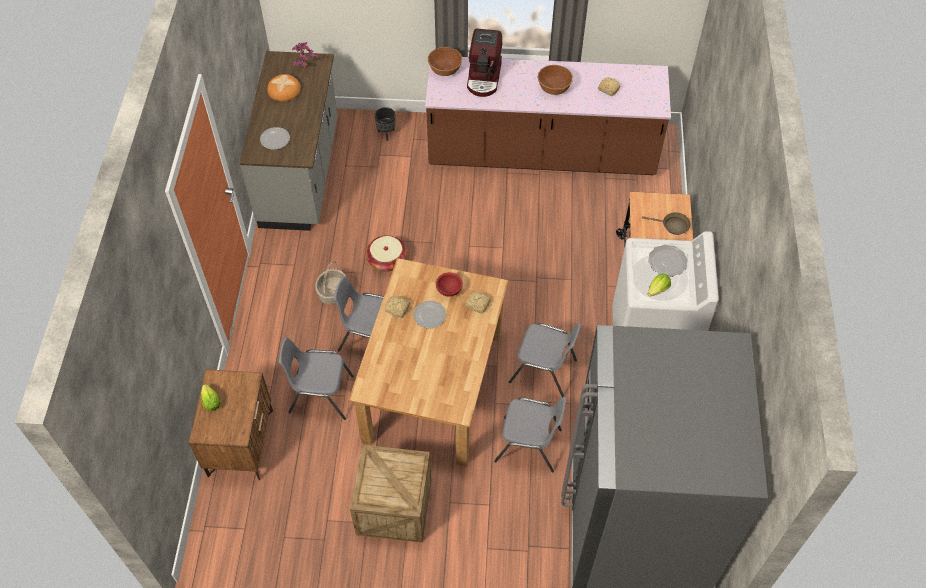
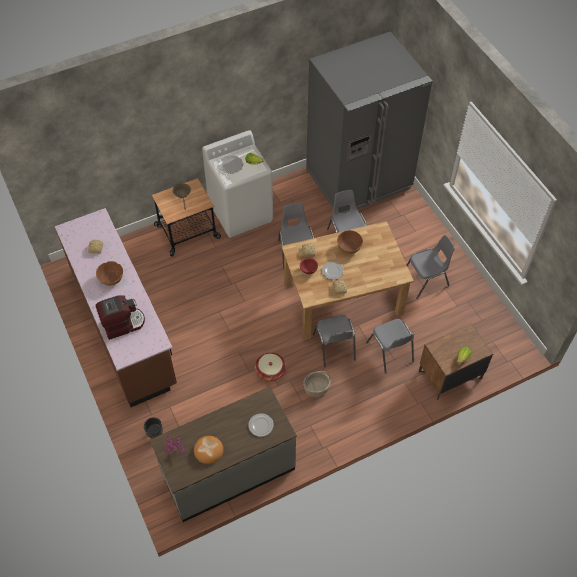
camera: 120 degrees left, 0 degrees up
(394, 507) = (426, 280): crate -> grey chair
(445, 70) = (128, 352): brown bowl -> brown bowl (349, 247)

